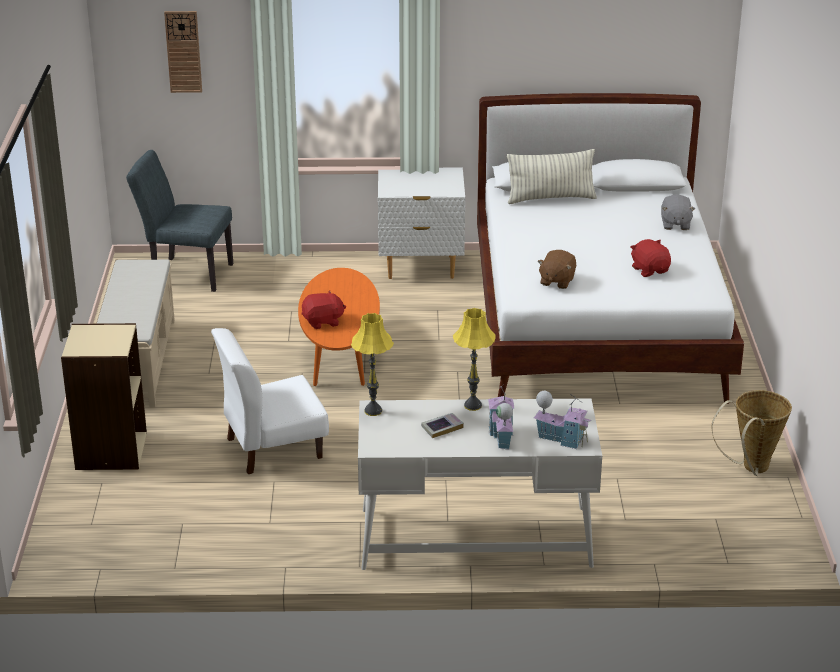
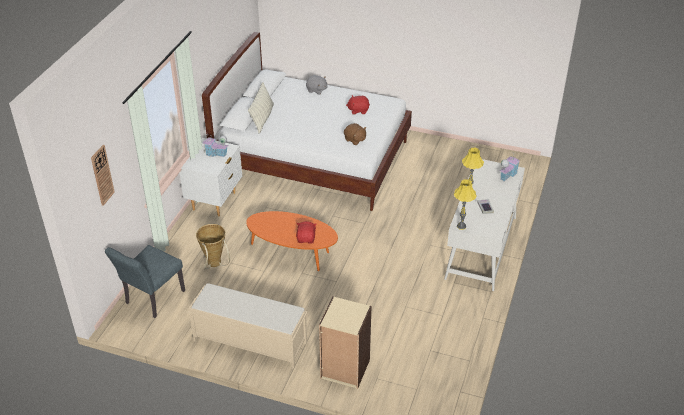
camera: 70 degrees left, 10 degrees up
(273, 447) = (373, 300): white chair -> none
(501, 436) = (499, 192): toy house -> toy house (216, 154)
(751, 469) = (460, 152): basket -> basket (215, 265)

